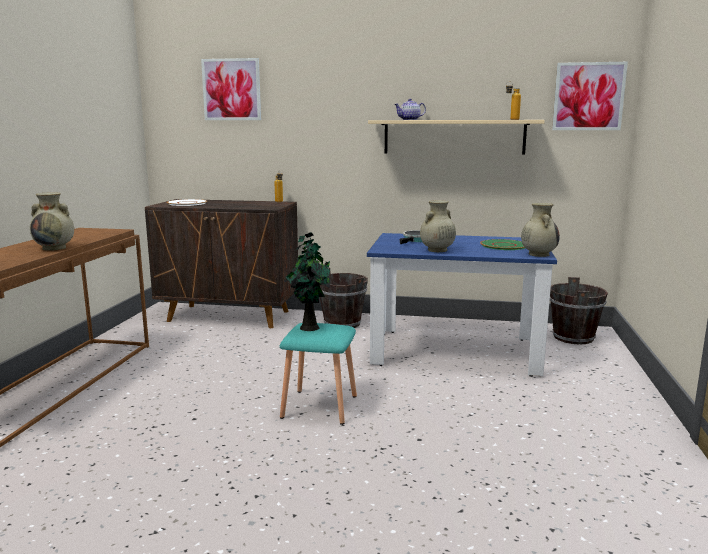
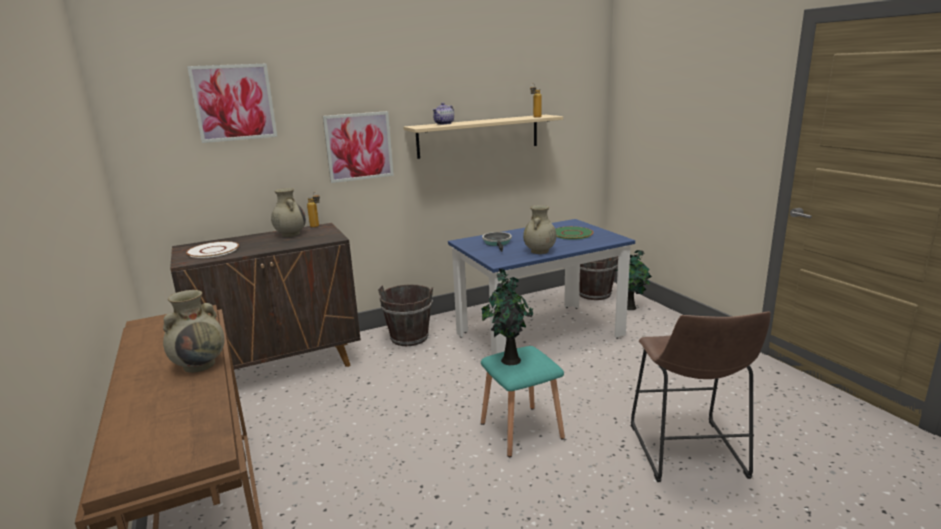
camera: 35 degrees left, 5 degrees up
(432, 479) = (688, 454): none -> brown stool
(538, 254) = (613, 237): beige vase -> beige vase (290, 234)
(588, 96) = (578, 91): picture -> picture (359, 146)
(595, 358) = (631, 307): none -> potted plant

